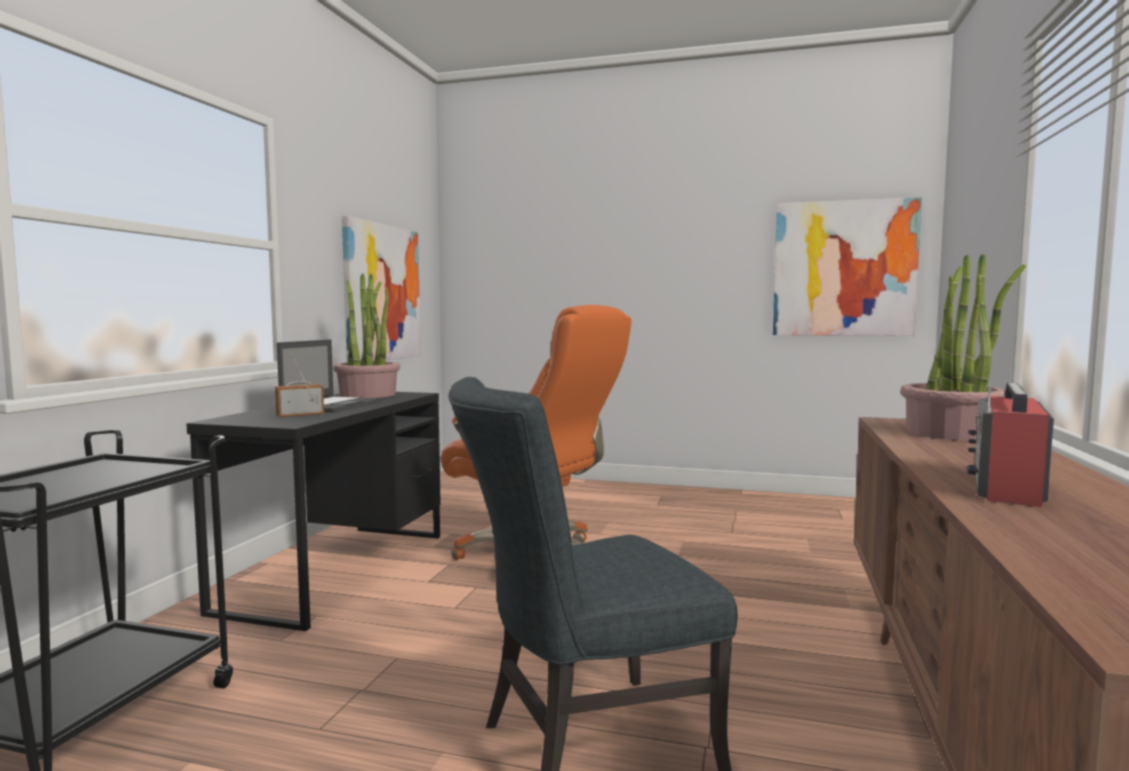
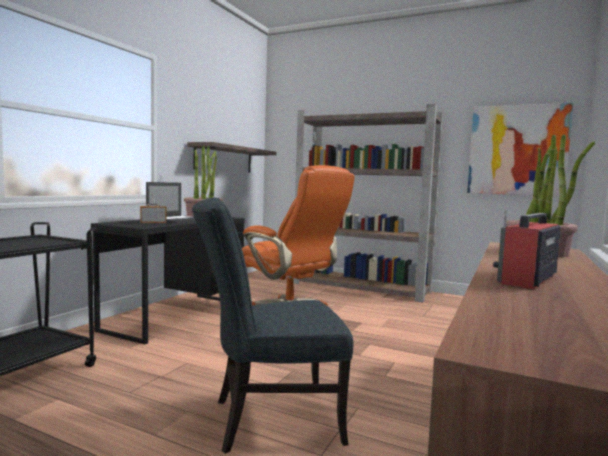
camera: 10 degrees right, 0 degrees up
(382, 293) = (224, 159): picture -> shelf
(616, 490) = (360, 287): none -> brown bookcase

